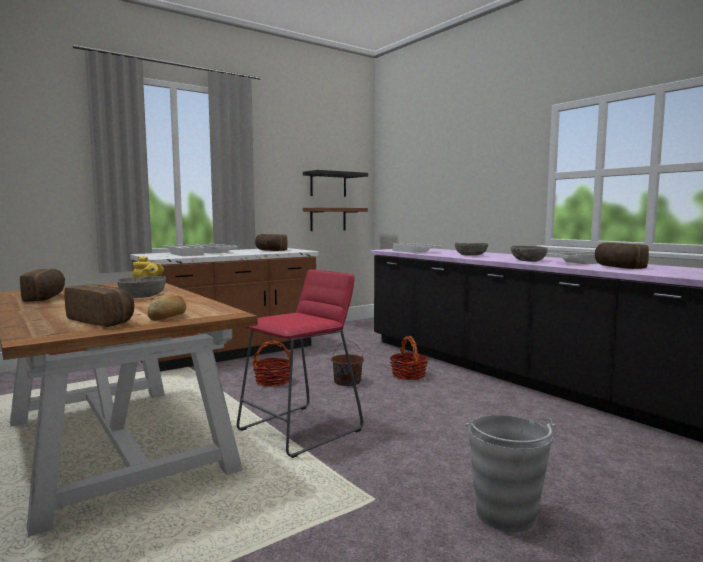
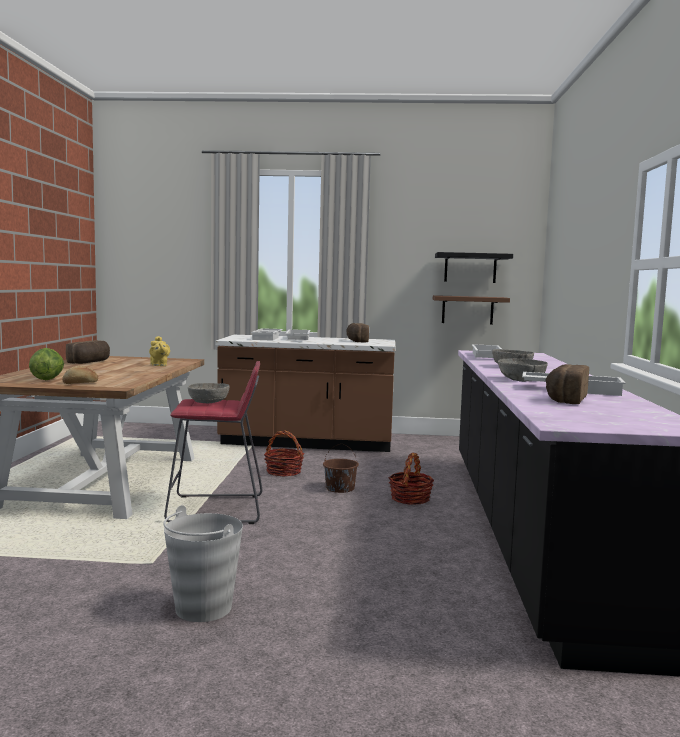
camera: 40 degrees right, 0 degrees up
(103, 321) = (47, 379): bread -> lettuce
(142, 296) = (135, 369): grey bowl -> grey bowl (208, 402)

